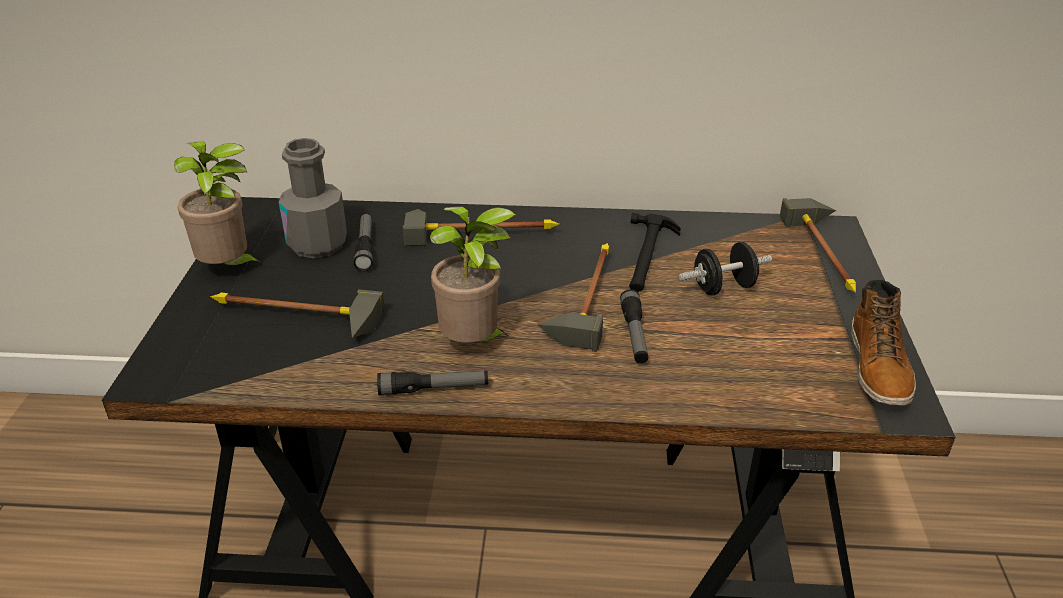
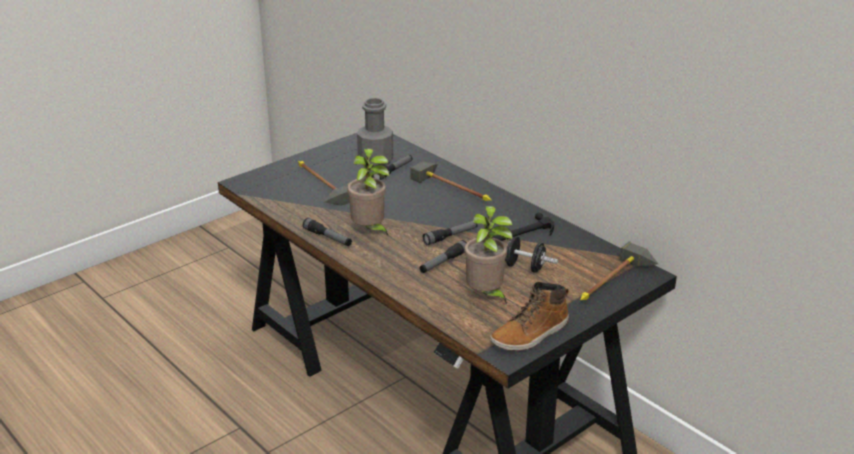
camera: 45 degrees right, 5 degrees down
(229, 269) = (326, 155): potted plant -> potted plant (486, 296)
(583, 295) = (450, 236): hammer -> flashlight

